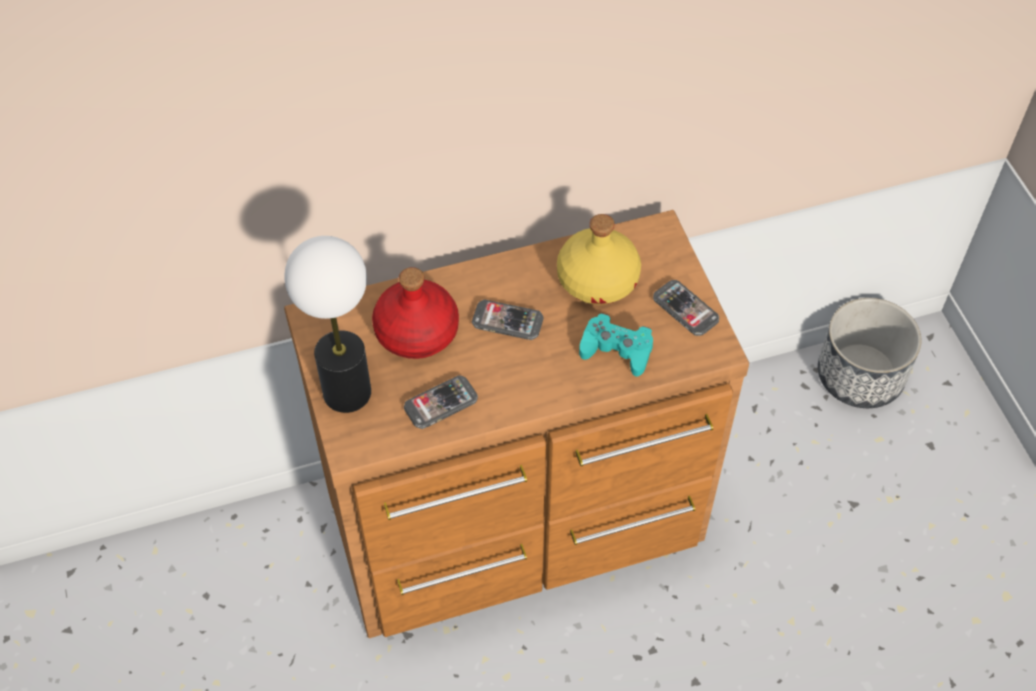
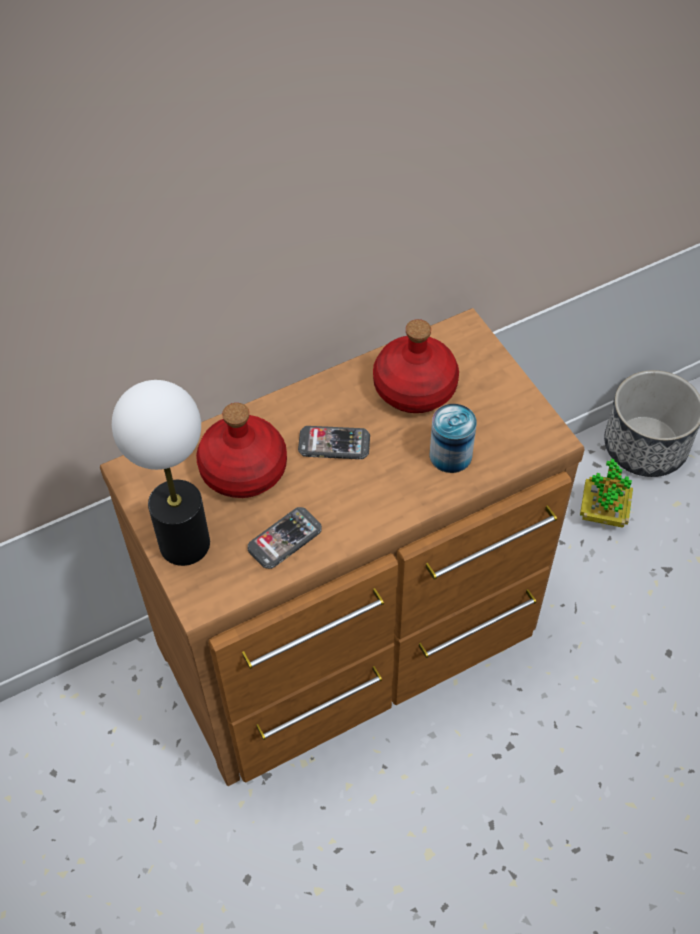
camera: 10 degrees left, 0 degrees up
(598, 280) = (416, 388): yellow bottle -> red bottle
(616, 349) = (450, 455): turquoise game controller -> can
(685, 309) = (509, 404): phone -> none
(800, 435) = (603, 512): none -> potted plant

